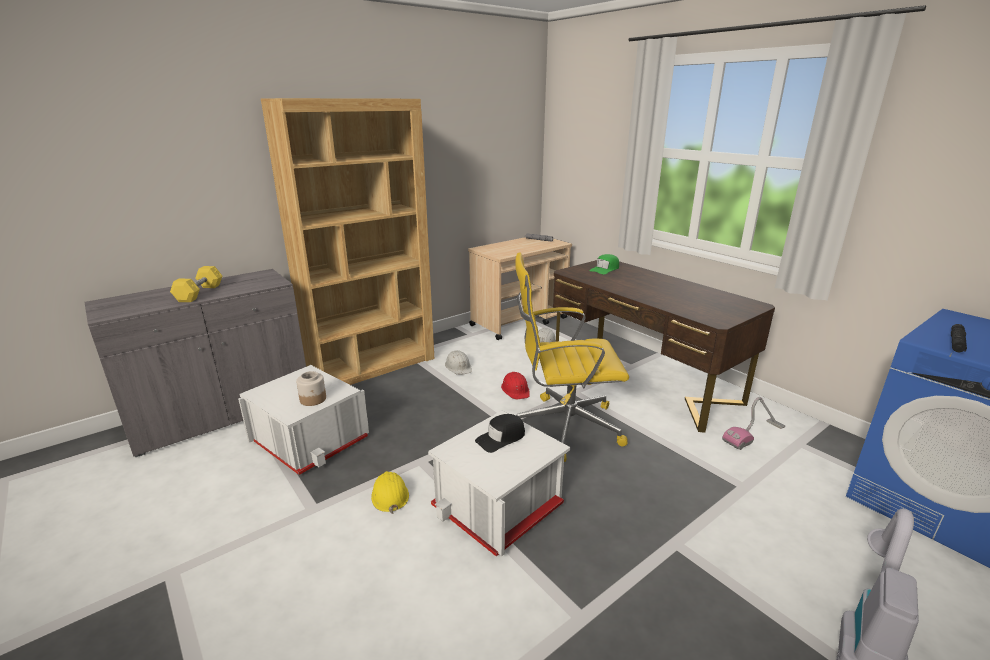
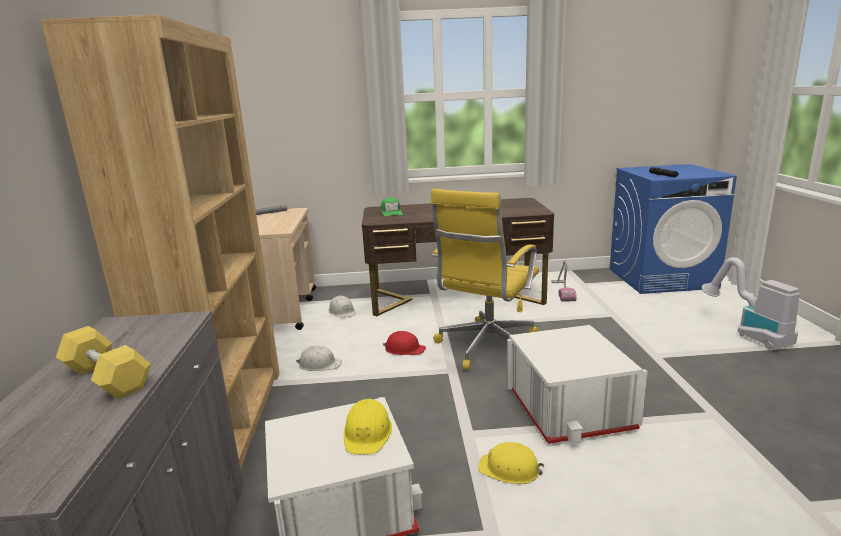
camera: 55 degrees left, 5 degrees down
(313, 399) = (368, 433): jar -> yellow hard hat
(501, 438) = (555, 346): black cap -> none

